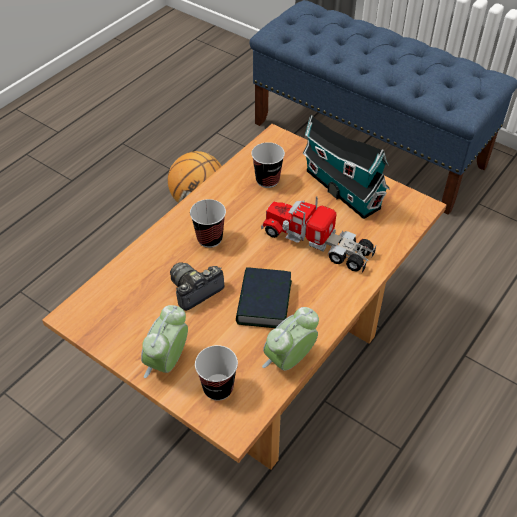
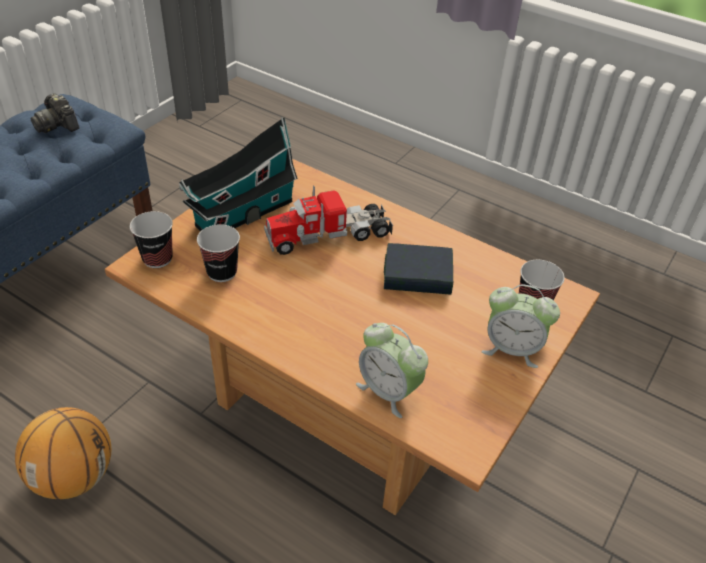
camera: 95 degrees left, 5 degrees down
(195, 290) = (409, 331): camera -> camera (57, 125)
(209, 239) = (325, 322): cup -> cup (157, 259)
(289, 360) = (486, 258): alarm clock -> alarm clock (388, 391)
(318, 243) = (329, 235): toy truck -> toy truck turned 45 degrees clockwise

